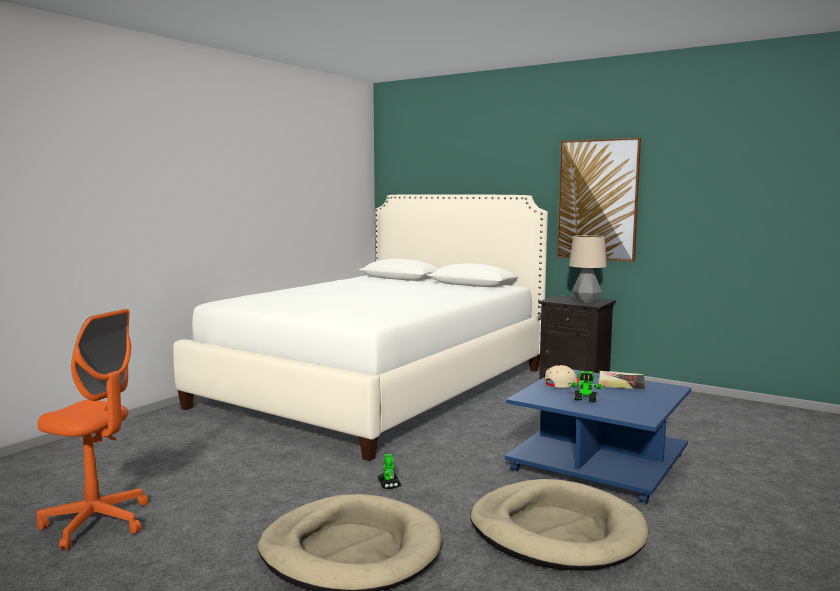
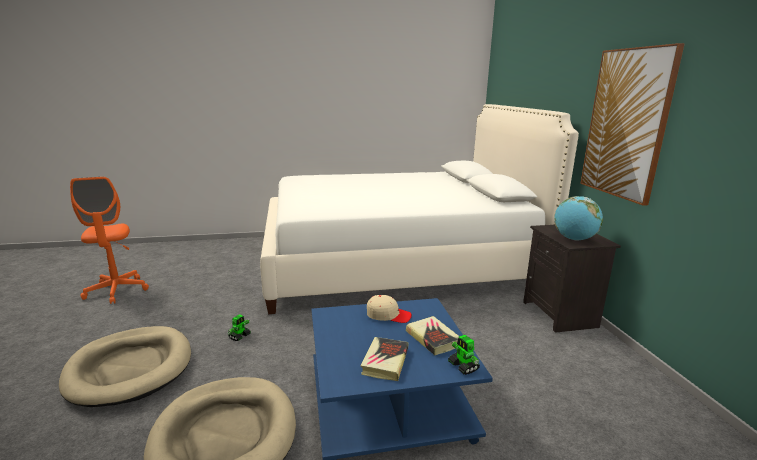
camera: 45 degrees right, 10 degrees up
(585, 400) = (356, 338): toy robot -> toy robot (463, 366)
(586, 302) = (574, 239): table lamp -> globe
(632, 401) = (385, 361): none -> book

